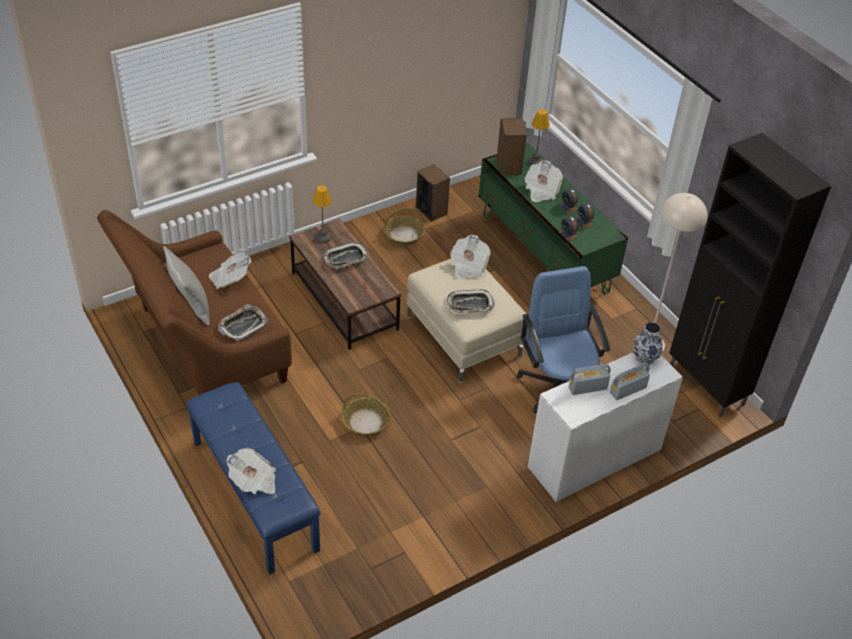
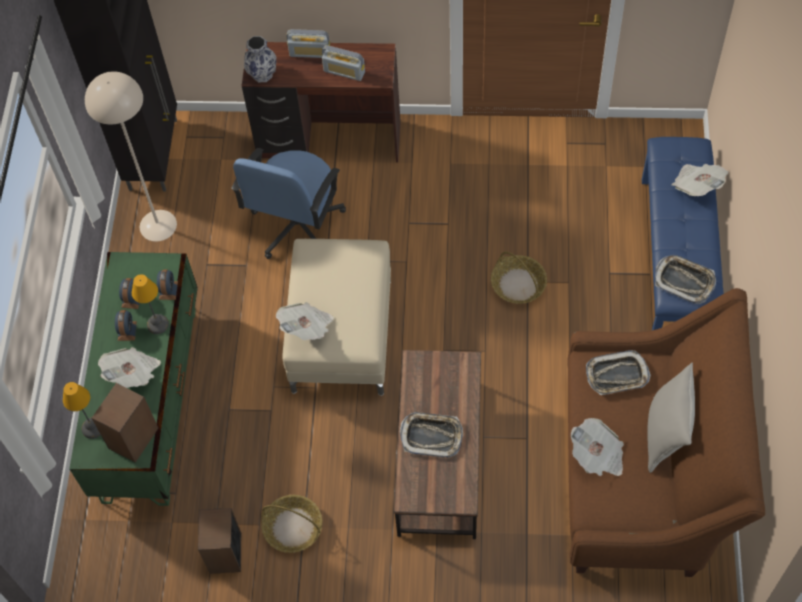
camera: 140 degrees left, 15 degrees up
(323, 237) = (436, 487): table lamp -> table lamp (157, 324)
(470, 305) = (348, 274): tray -> tray (684, 281)
(593, 457) = (330, 141): white desk -> brown desk

